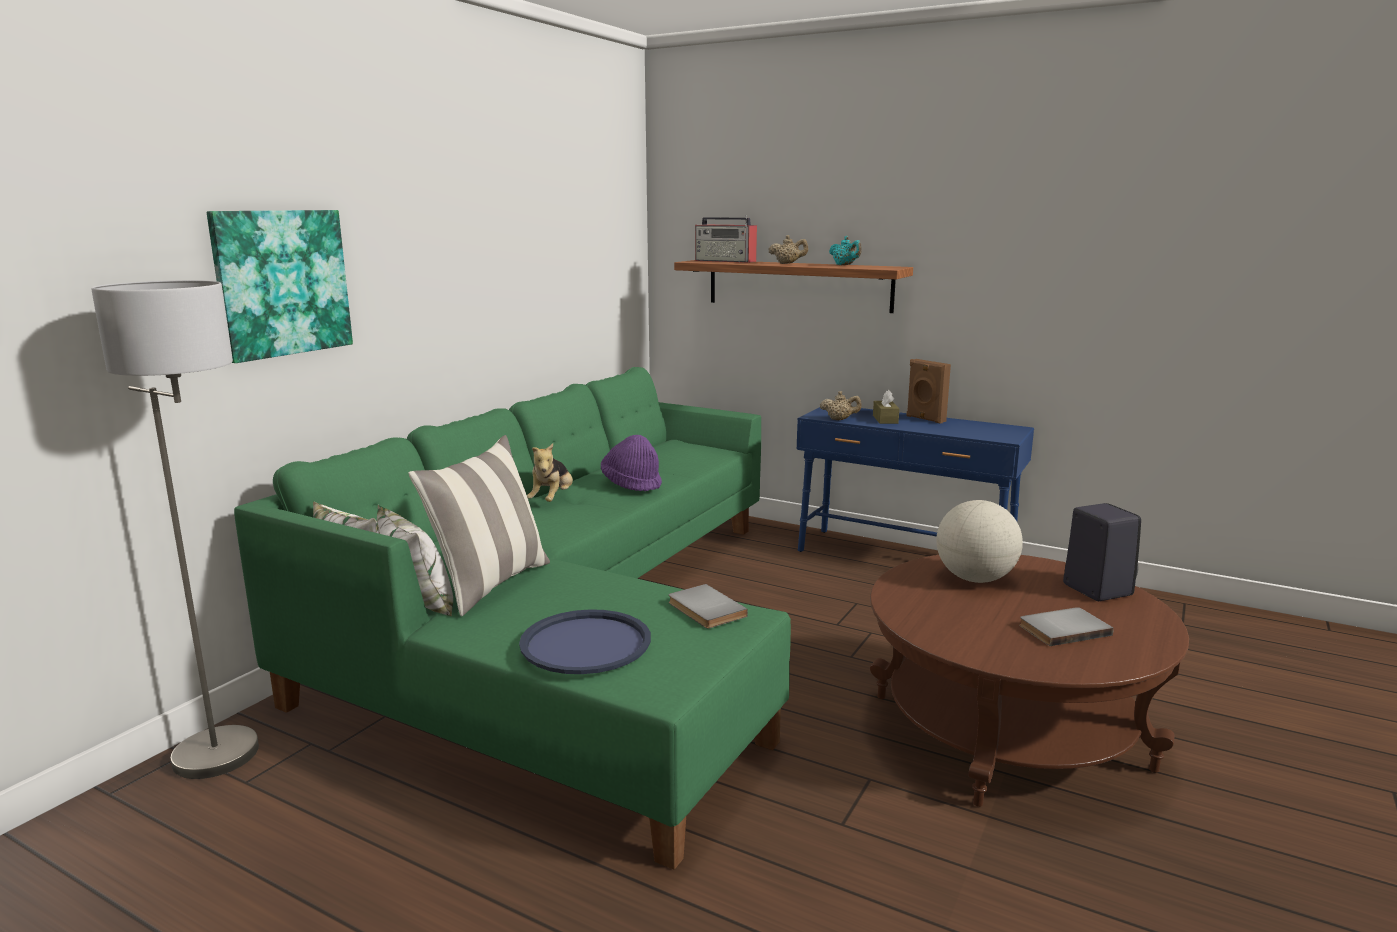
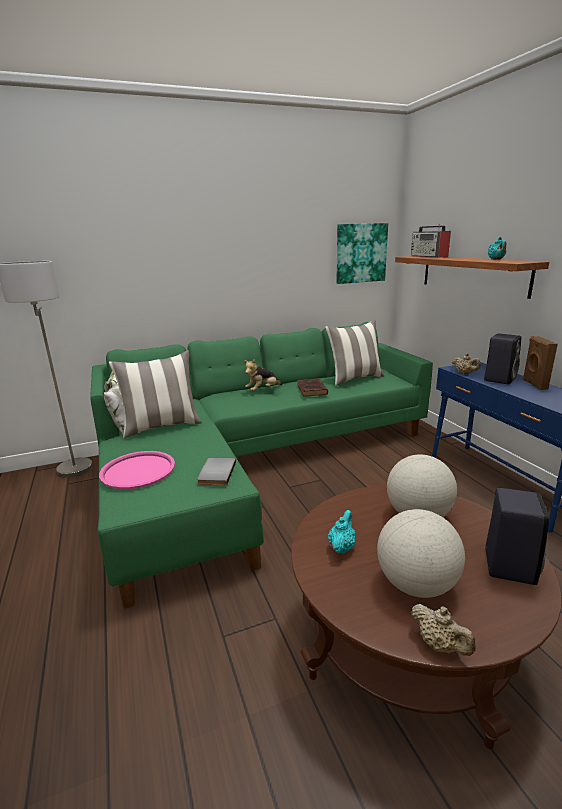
camera: 40 degrees right, 5 degrees up
(282, 283) = (124, 263): picture -> picture (361, 253)
(585, 643) = (138, 470): blue tray -> pink tray
(632, 484) = (312, 390): purple hat -> brown book
(660, 458) = (355, 378): none -> pillow
(787, 263) = (460, 258): beige teapot -> beige teapot (439, 645)
(885, 419) = (499, 379): brown tissue box -> black speaker
(960, 627) = (341, 547): none -> turquoise teapot
(1062, 629) = (416, 584): grey book -> globe

